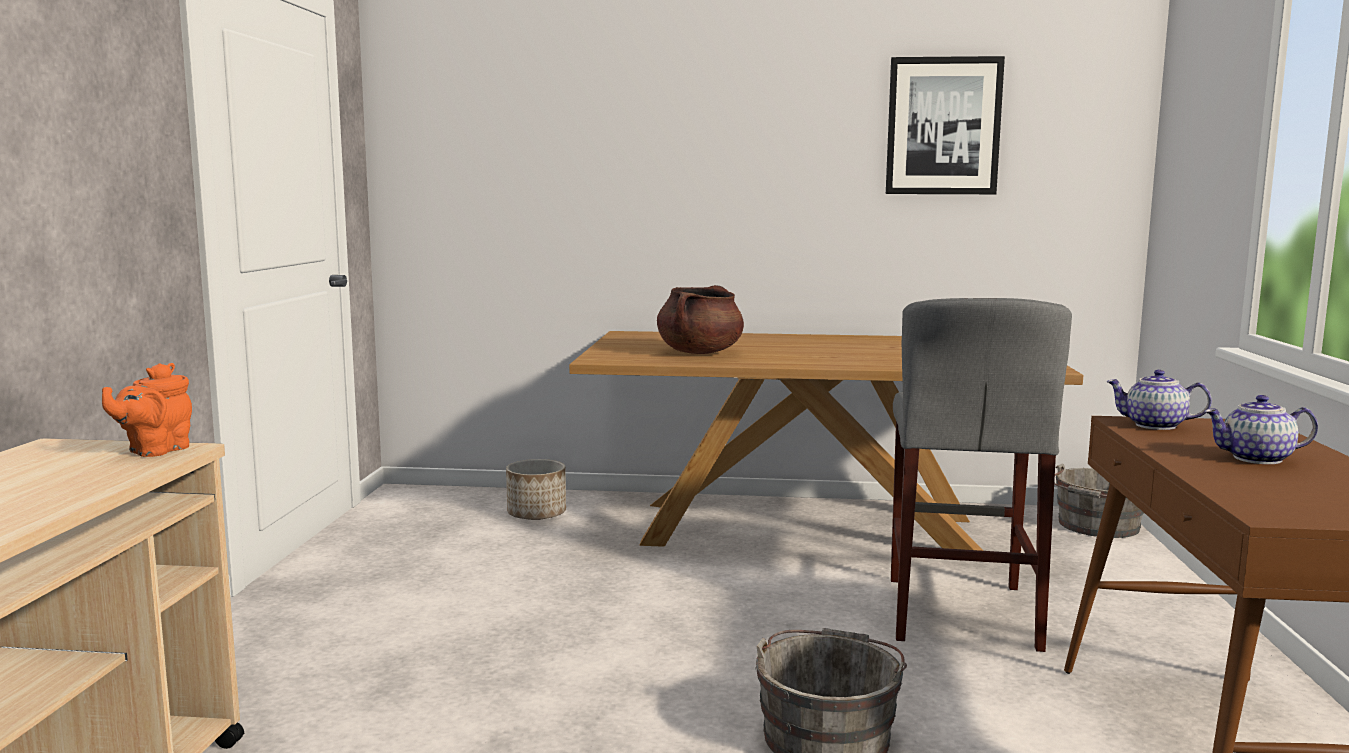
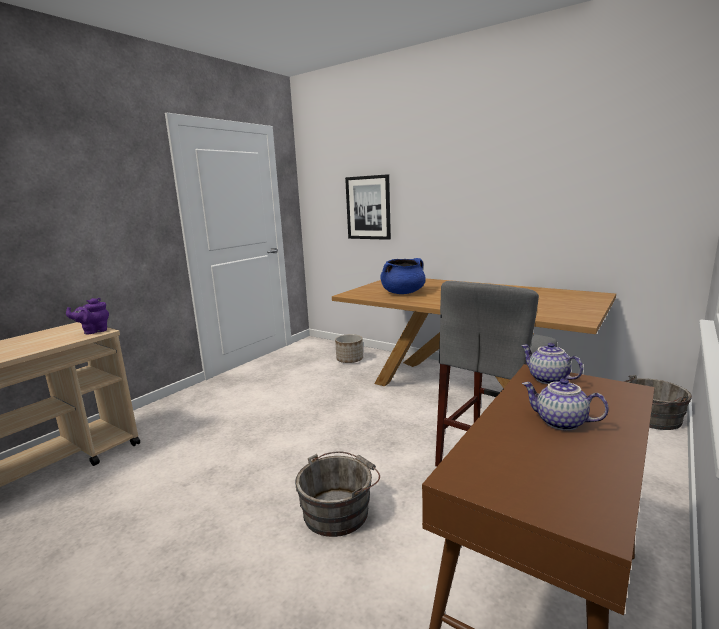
camera: 30 degrees right, 5 degrees up
(155, 451) = (94, 331): orange teapot -> purple teapot
(700, 352) = (403, 293): brown cooking pot -> blue cooking pot
(943, 126) = (568, 161): picture -> picture (368, 207)

